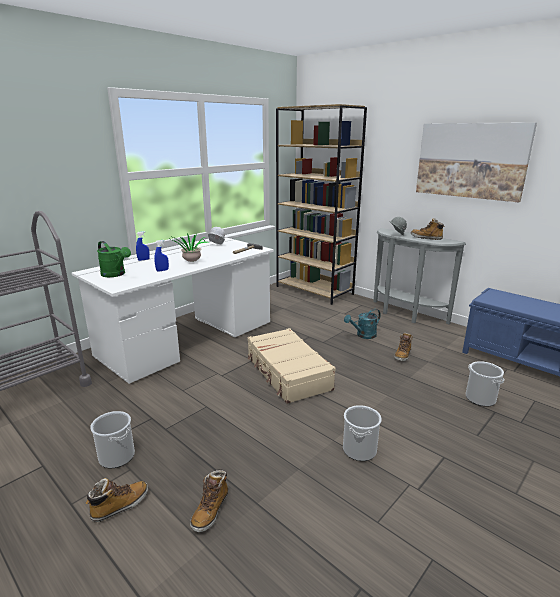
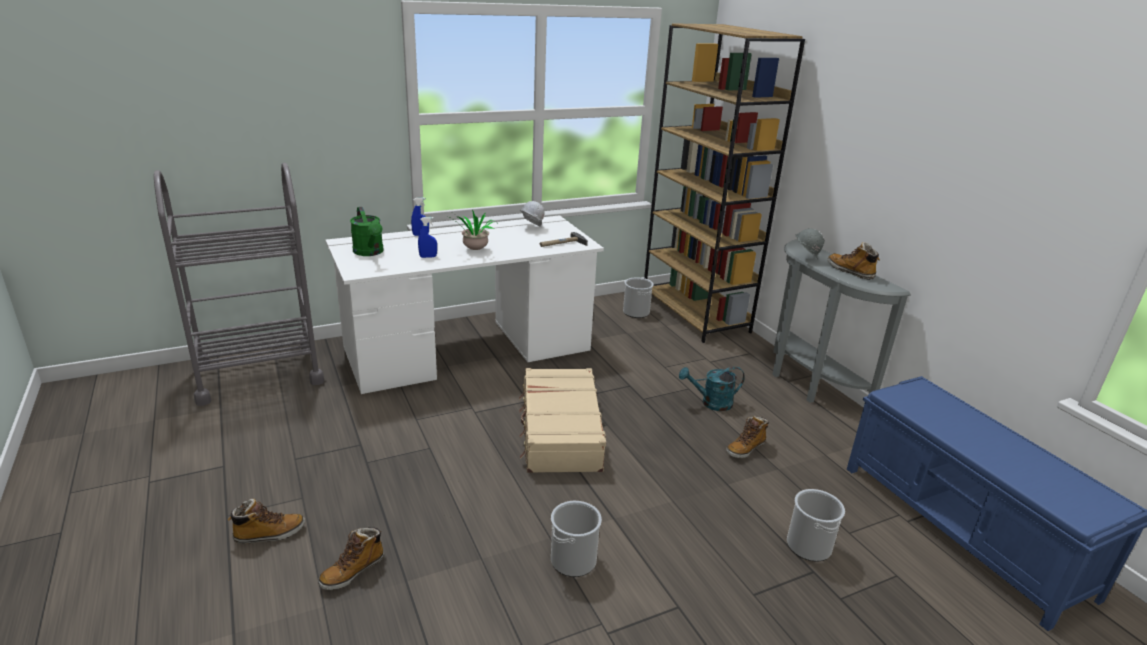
camera: 20 degrees right, 5 degrees up
(116, 456) = (298, 479): bucket -> bucket (636, 312)
(471, 160) = (938, 158): picture -> none

